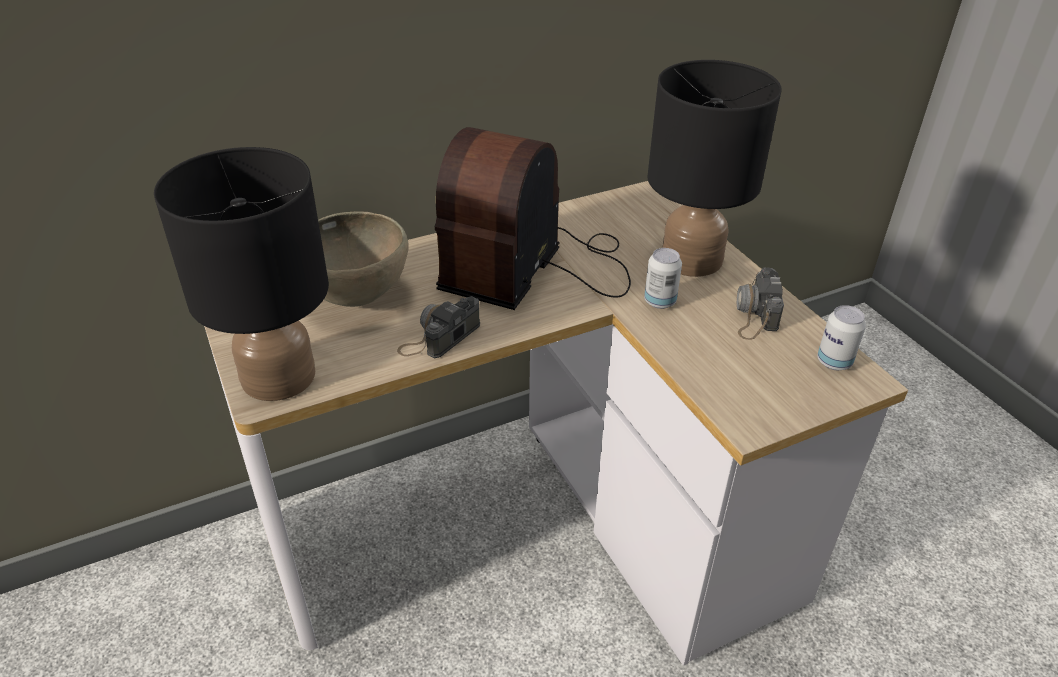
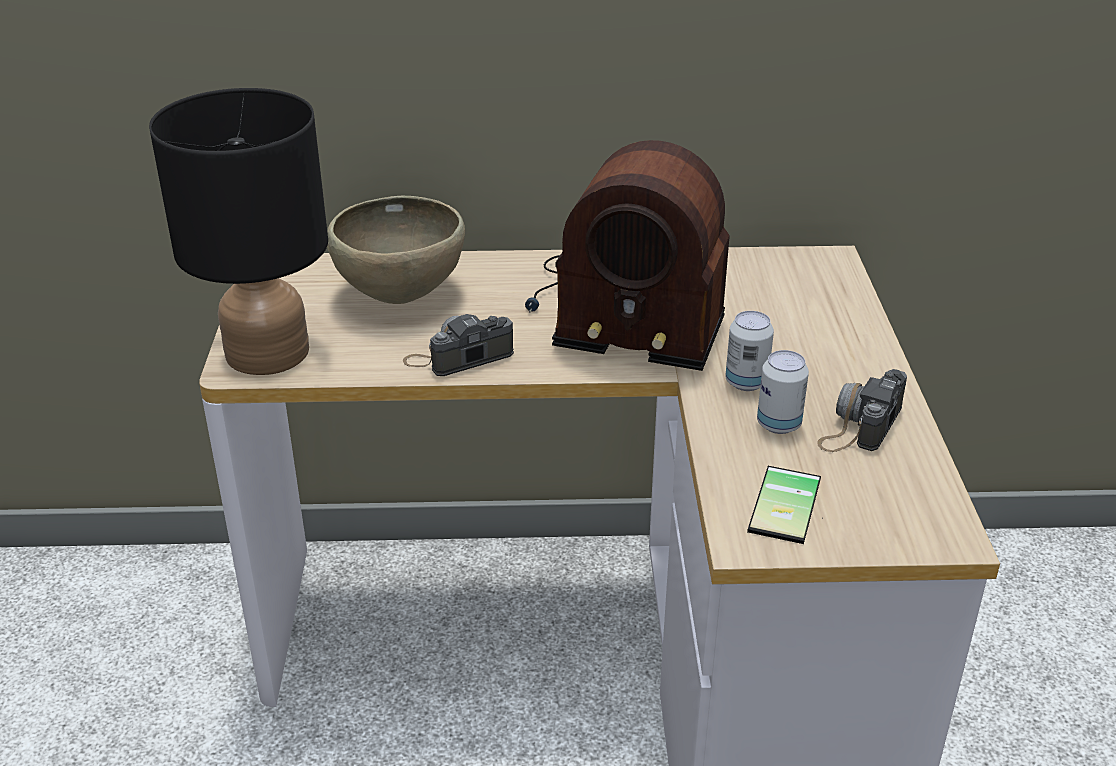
camera: 25 degrees right, 5 degrees down
(535, 267) = (623, 311): radio -> radio turned 120 degrees counterclockwise
(690, 259) = (825, 345): black table lamp -> none
(757, 389) = (791, 506): none -> phone
(834, 362) = (921, 505): can -> can (778, 424)

